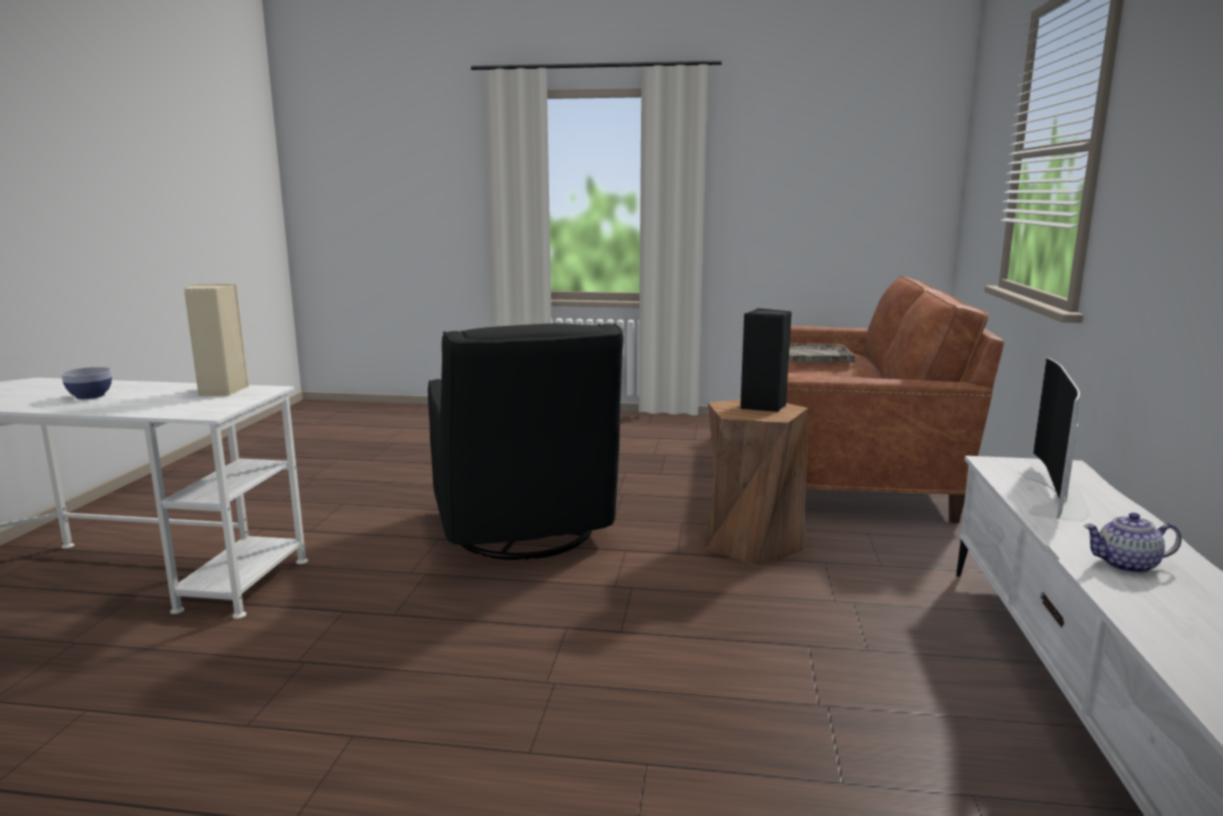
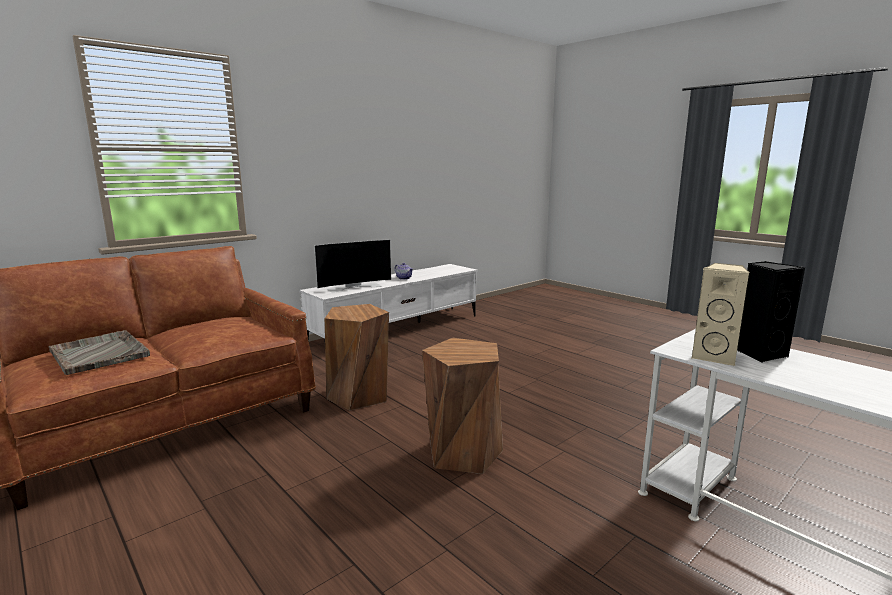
camera: 140 degrees left, 0 degrees up
(90, 396) = (844, 378): bowl -> none
(524, 534) = (463, 452): black armchair -> brown stool
(763, 406) = (348, 312): black speaker -> black speaker (759, 354)

